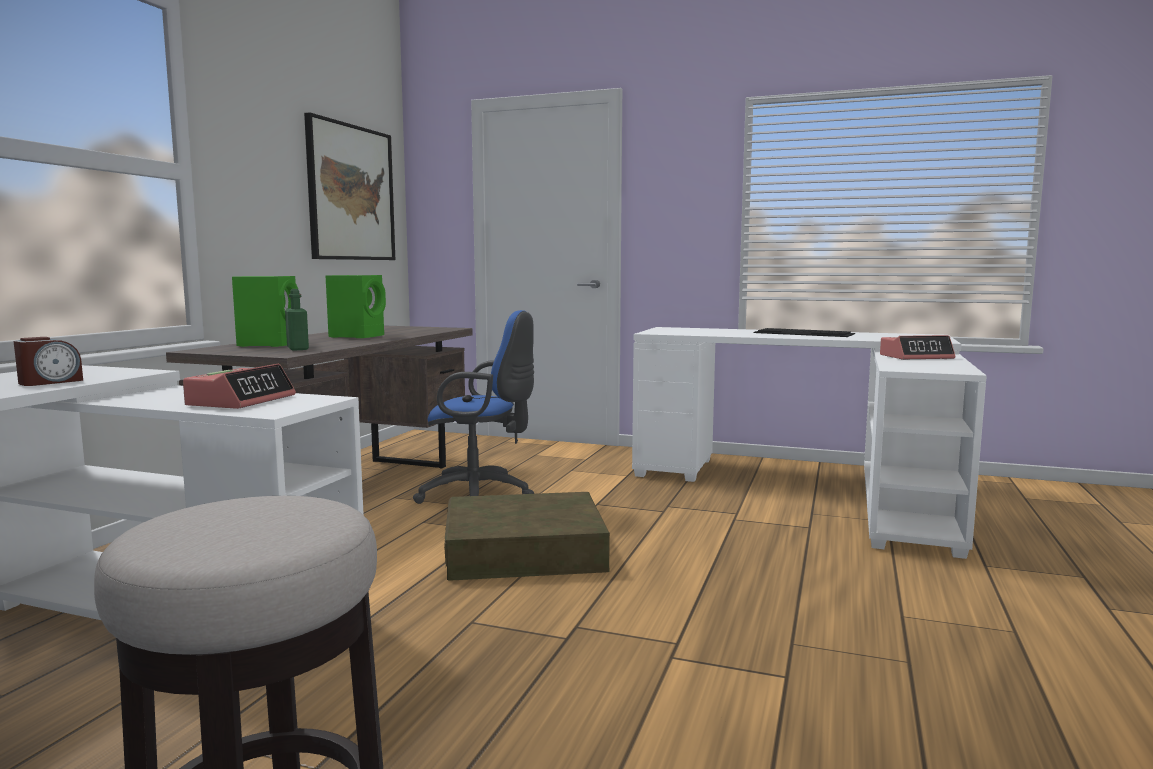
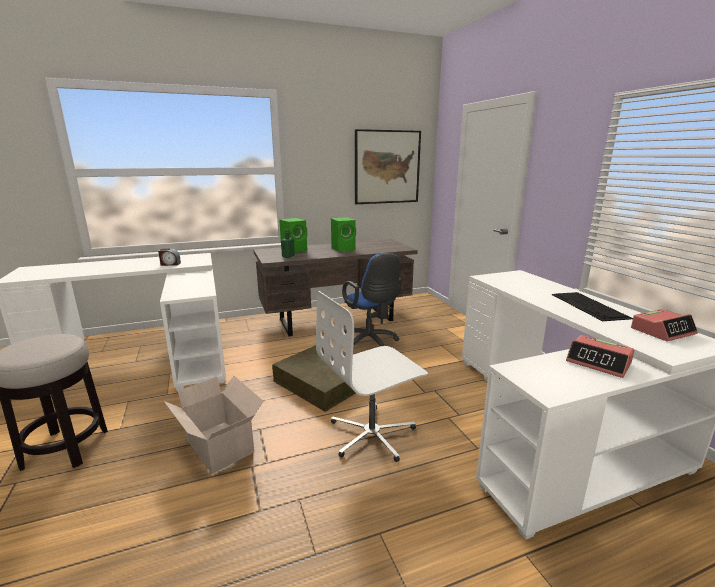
camera: 50 degrees right, 10 degrees up
(241, 401) = (189, 286): alarm clock -> alarm clock (662, 331)
(577, 670) = (220, 447): none -> cardboard box
(709, 562) = (372, 434): none -> white office chair

